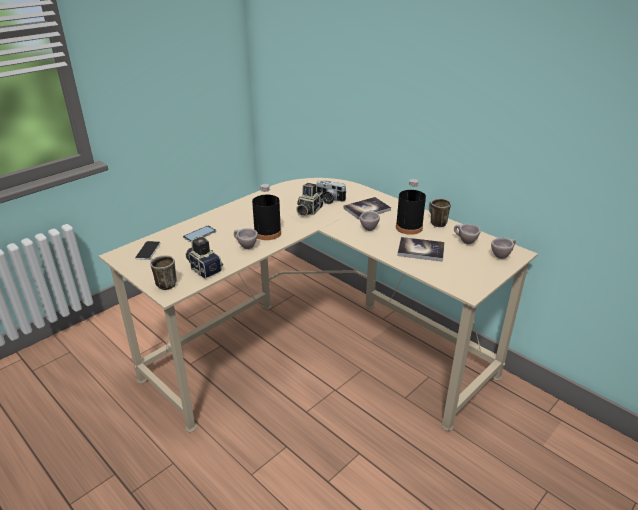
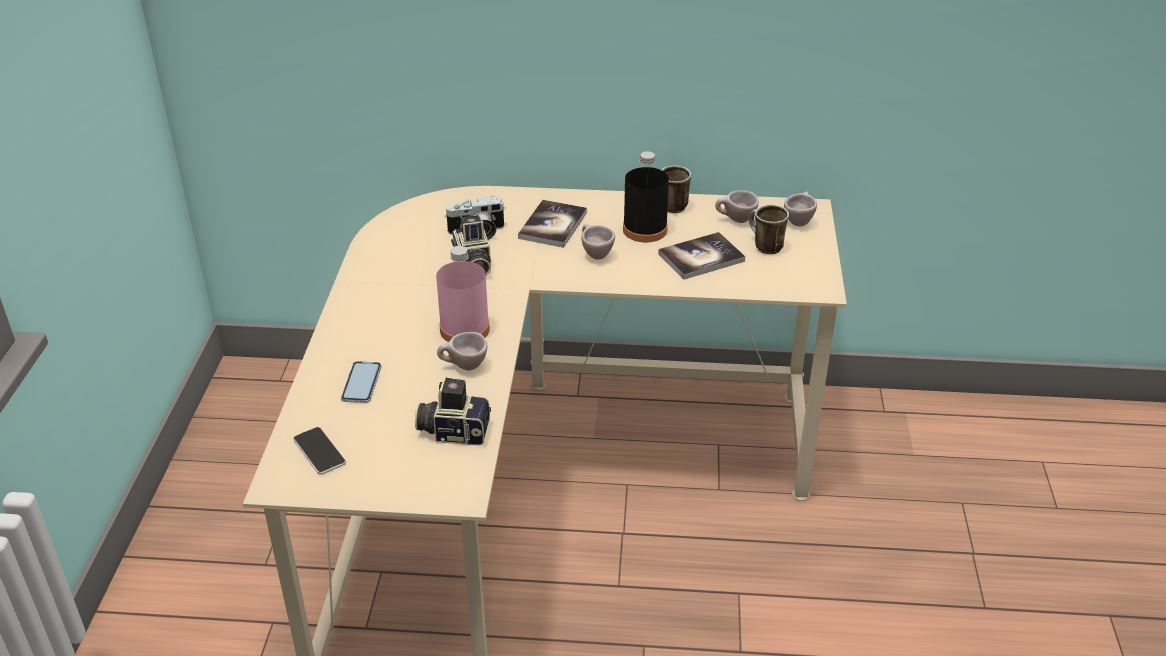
camera: 40 degrees left, 5 degrees up
(166, 283) = (432, 482): mug -> mug (763, 246)
(267, 233) = (464, 329): black bottle -> pink bottle

